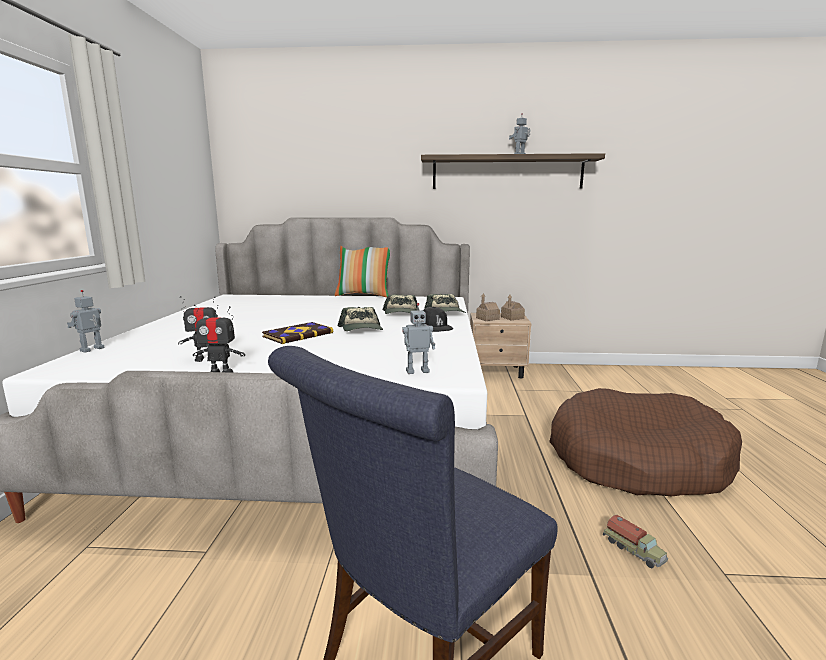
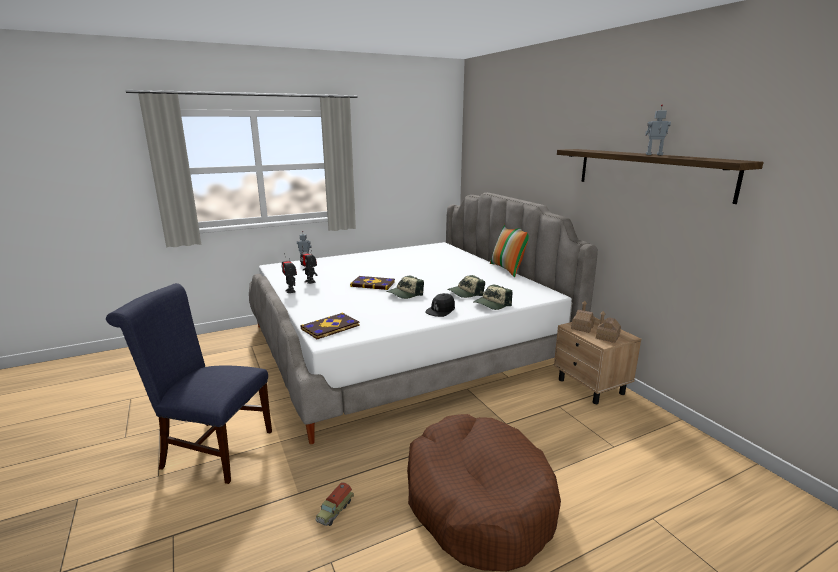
camera: 60 degrees right, 5 degrees up
(417, 371) = (330, 327): toy robot -> book

